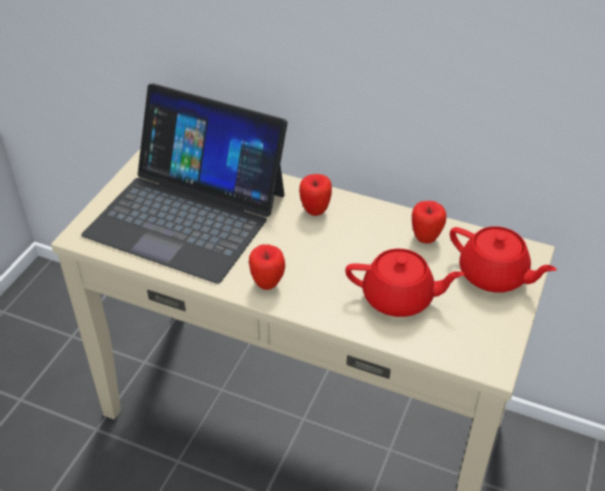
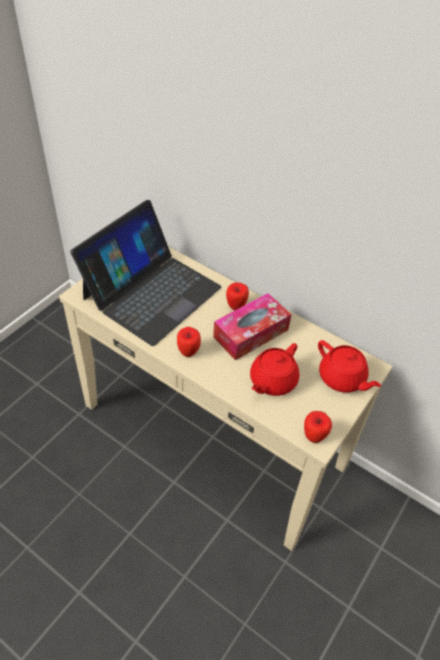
camera: 10 degrees right, 5 degrees up
(187, 213) = (151, 292): laptop -> laptop turned 90 degrees counterclockwise
(348, 241) = (251, 333): none -> tissue box
(399, 298) = (272, 381): red teapot -> red teapot turned 105 degrees clockwise
(425, 238) = (304, 341): apple -> apple (314, 436)

